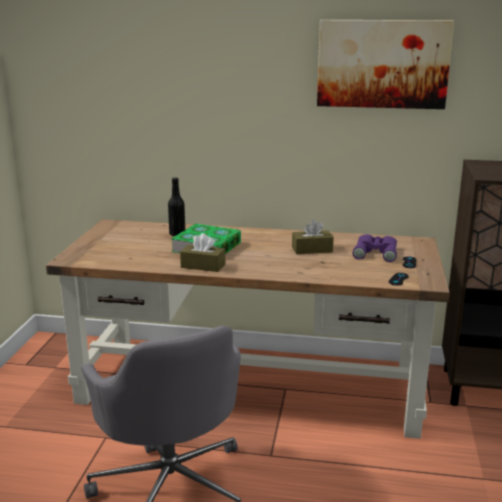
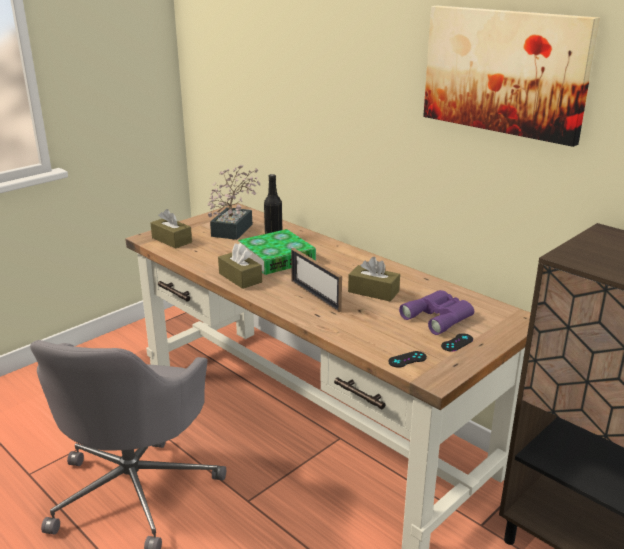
camera: 35 degrees right, 5 degrees up
(94, 256) = (172, 240): none -> brown tissue box
(134, 236) = (235, 228): none -> potted plant
(278, 262) = (315, 295): none -> picture frame

